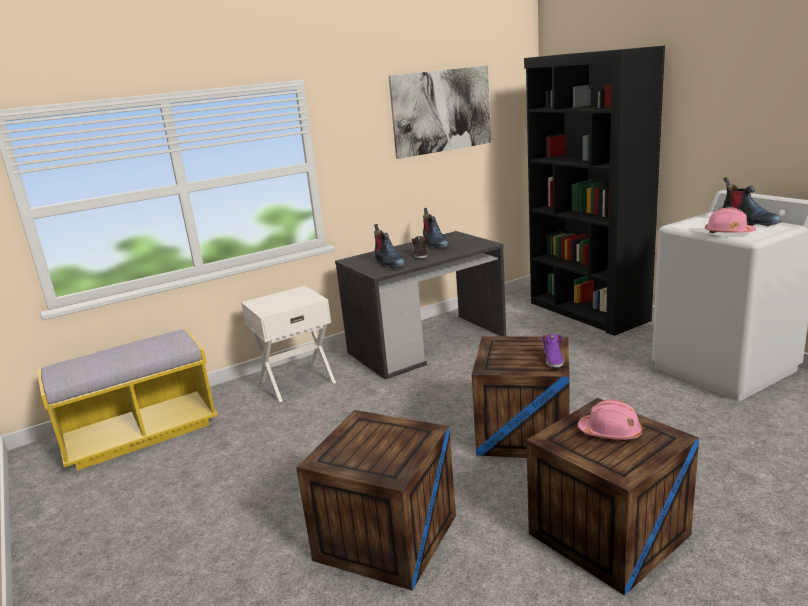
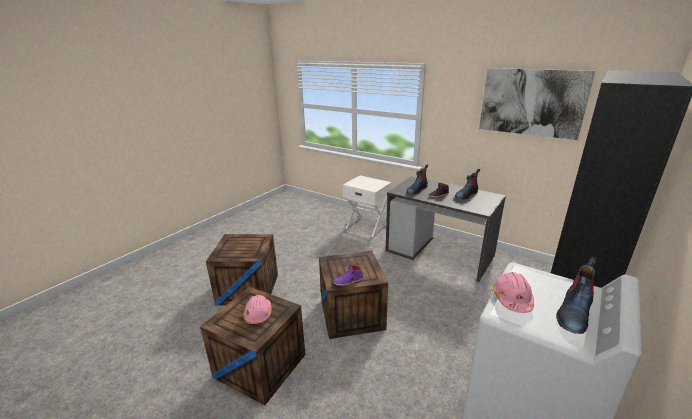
camera: 65 degrees right, 5 degrees up
(141, 434) = (305, 208): yellow bench -> none

